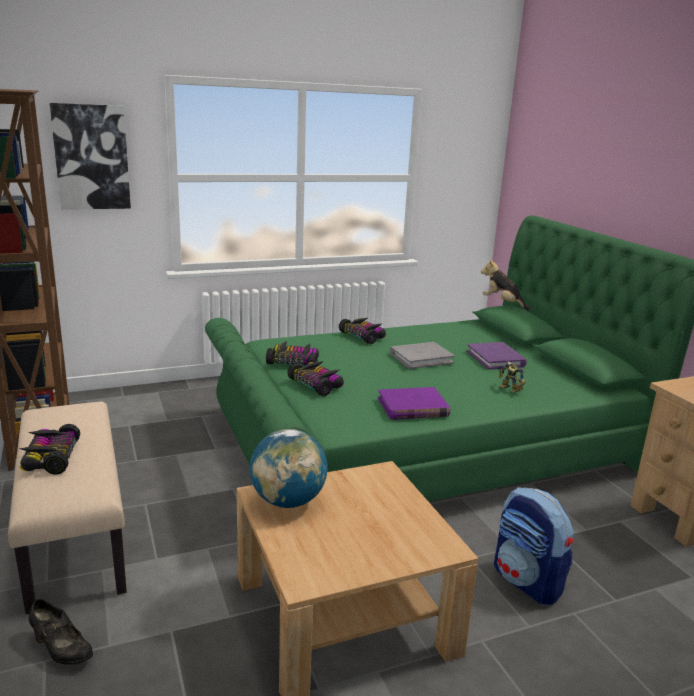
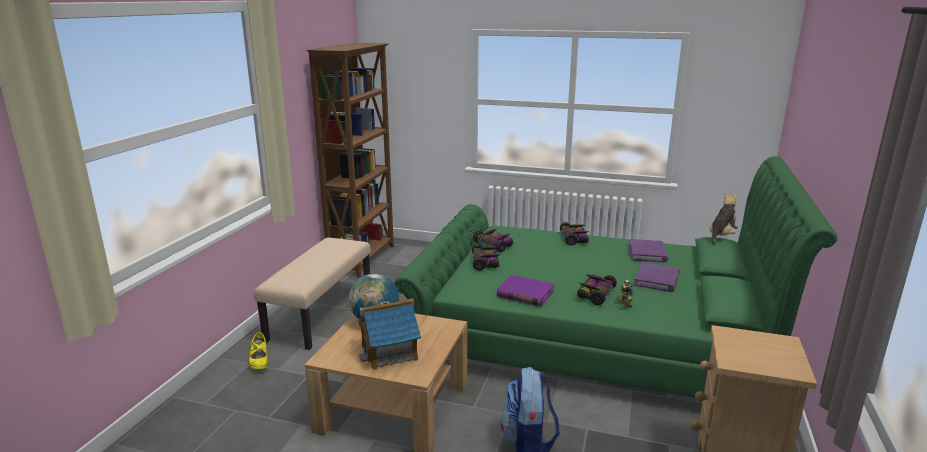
camera: 40 degrees right, 0 degrees up
(50, 458) = (303, 263): toy car -> toy car (595, 294)
(61, 650) = (259, 362): black shoe -> yellow shoe
(91, 157) = (424, 85): picture -> none
(372, 535) = (389, 352): none -> toy house
(421, 358) = (590, 264): grey book -> none
(447, 335) = (647, 253): none -> purple book
(502, 303) = (721, 236): plush toy -> plush toy turned 45 degrees clockwise

